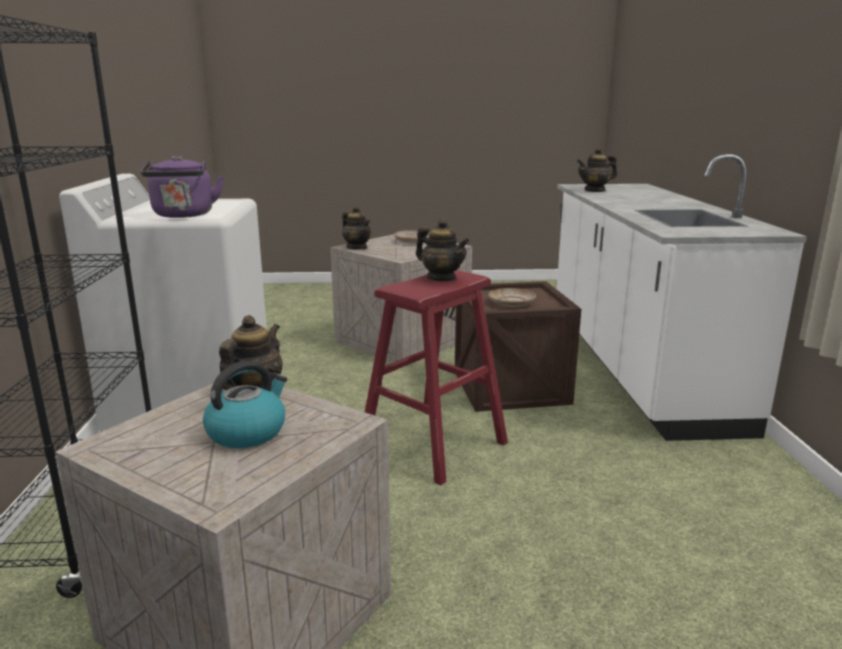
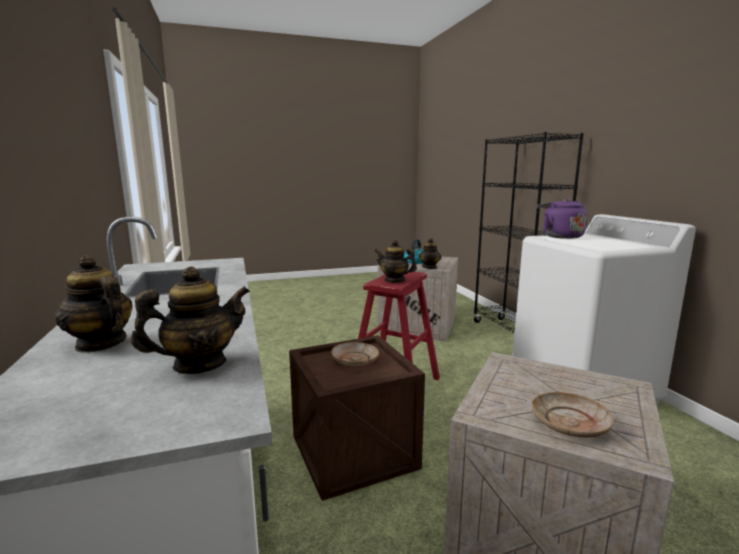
camera: 165 degrees right, 5 degrees down
(357, 248) = (609, 383): teapot -> teapot (100, 344)

